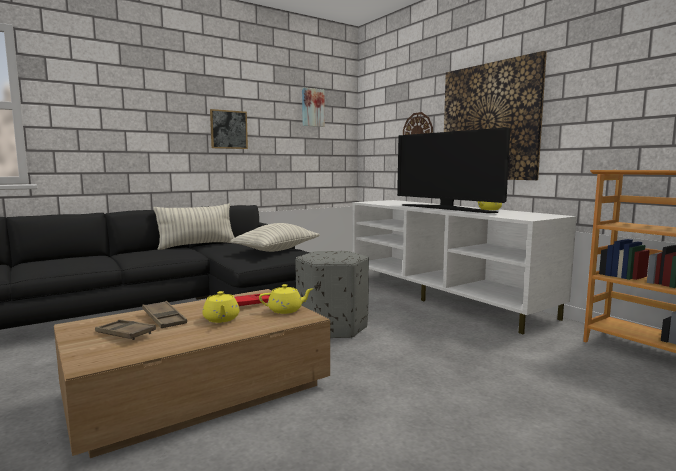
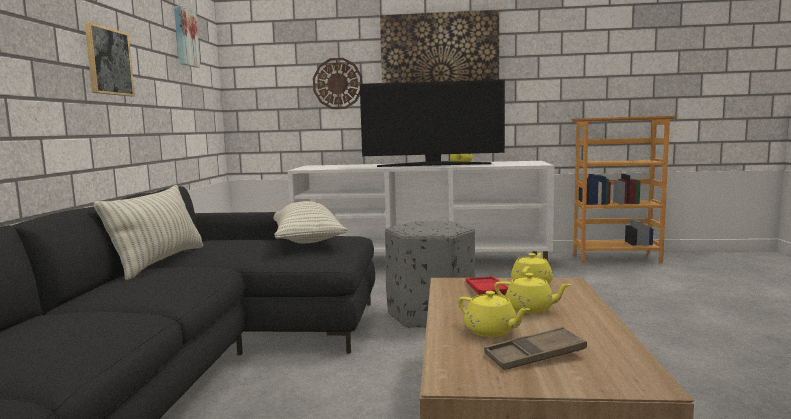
camera: 50 degrees left, 0 degrees up
(164, 319) = (491, 331): brown tray -> yellow teapot

